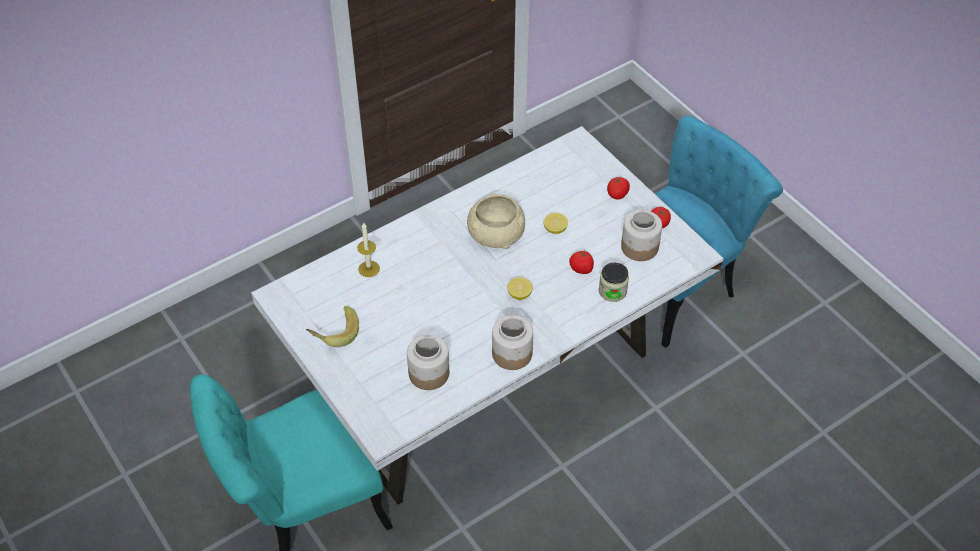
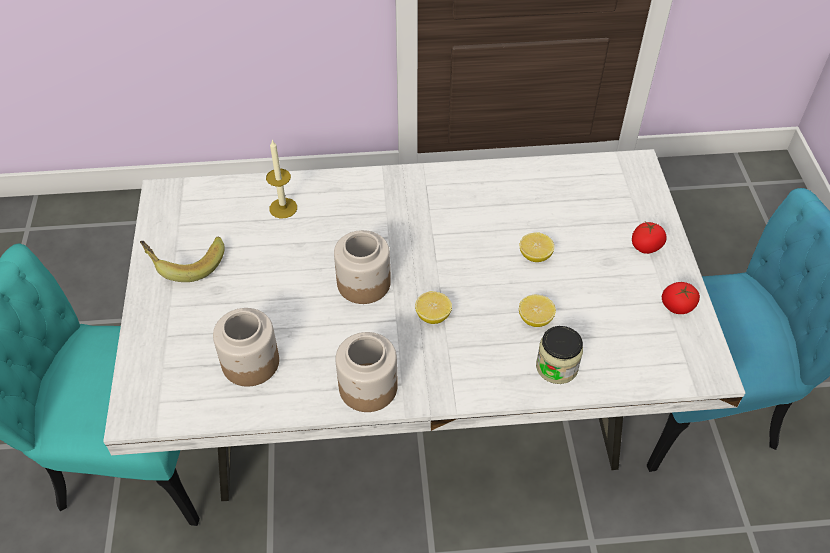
camera: 30 degrees right, 0 degrees up
(496, 235) = (457, 232): beige bowl -> none
(581, 269) = (535, 319): tomato -> lemon
(639, 247) = (632, 326): jar -> jar (363, 284)

